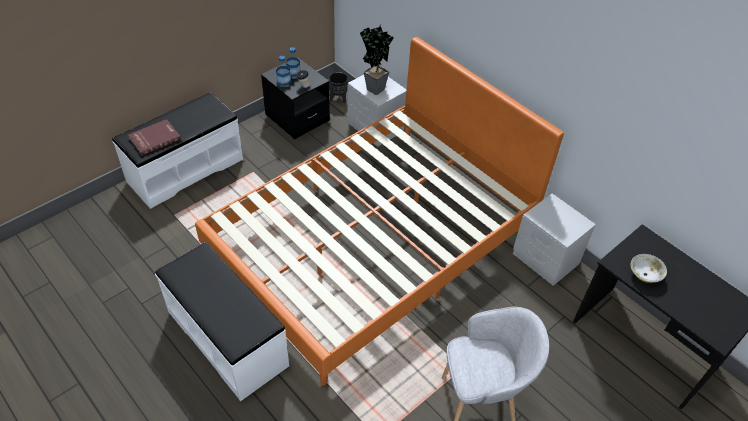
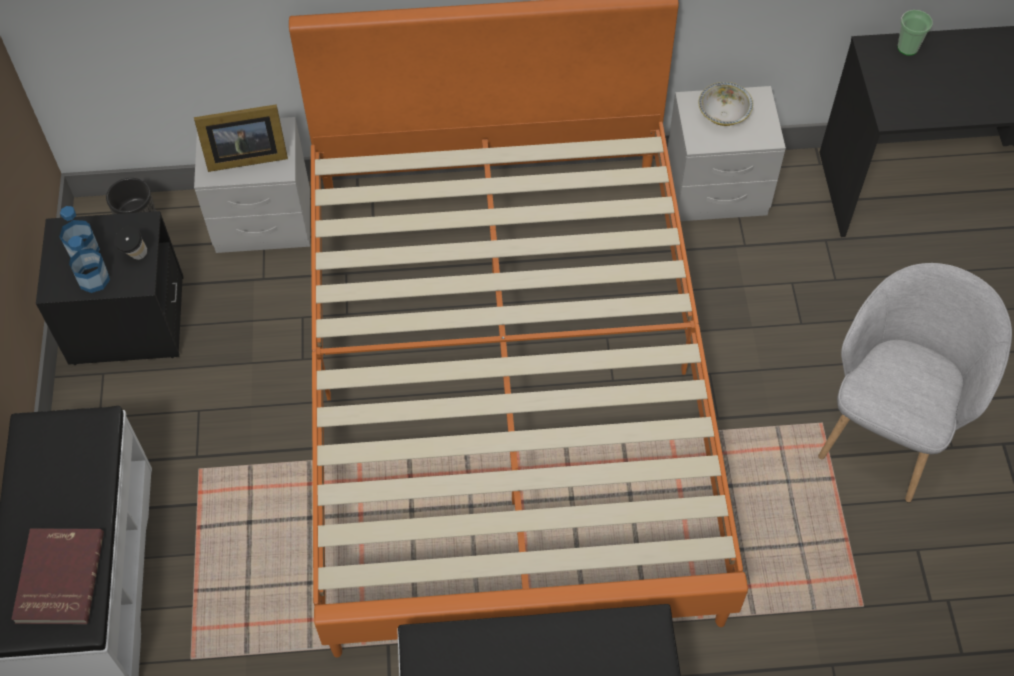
camera: 50 degrees left, 10 degrees up
(374, 87) = (244, 157): potted plant -> picture frame
(644, 274) = (936, 98): bowl -> bowl (723, 115)
(662, 248) = (907, 48): none -> cup

